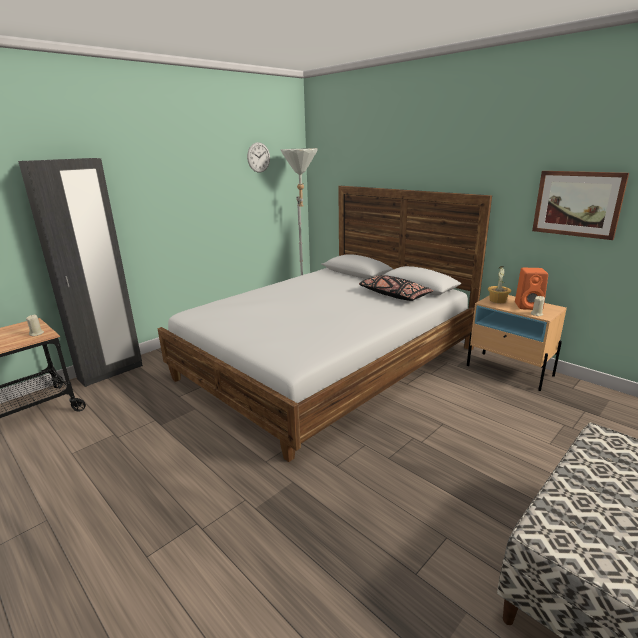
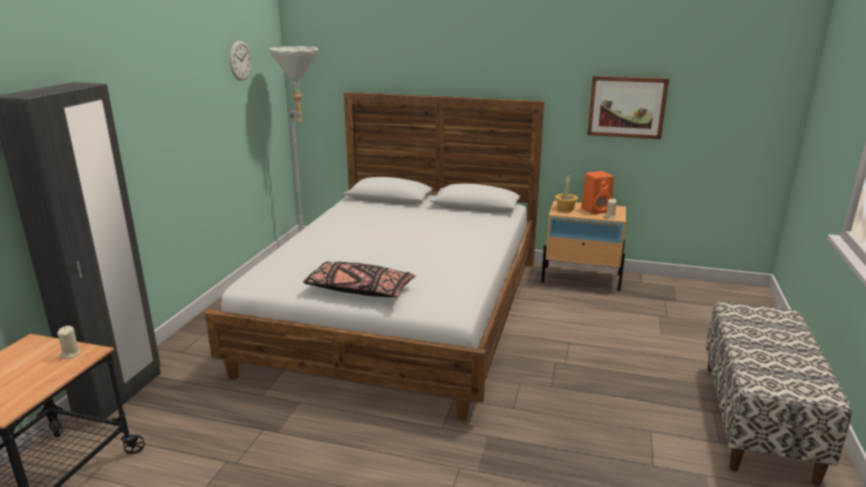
camera: 30 degrees left, 0 degrees up
(393, 295) = (464, 219): black pillow -> black pillow (359, 290)

